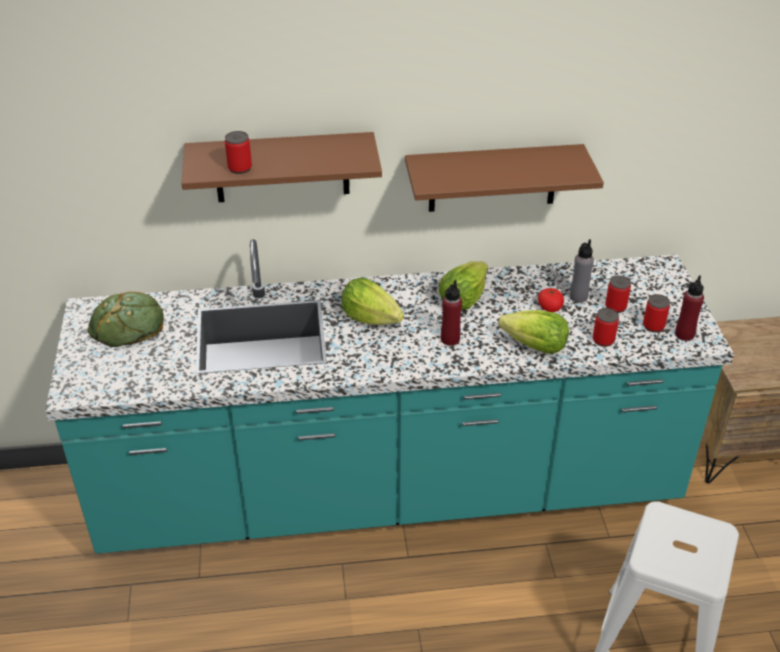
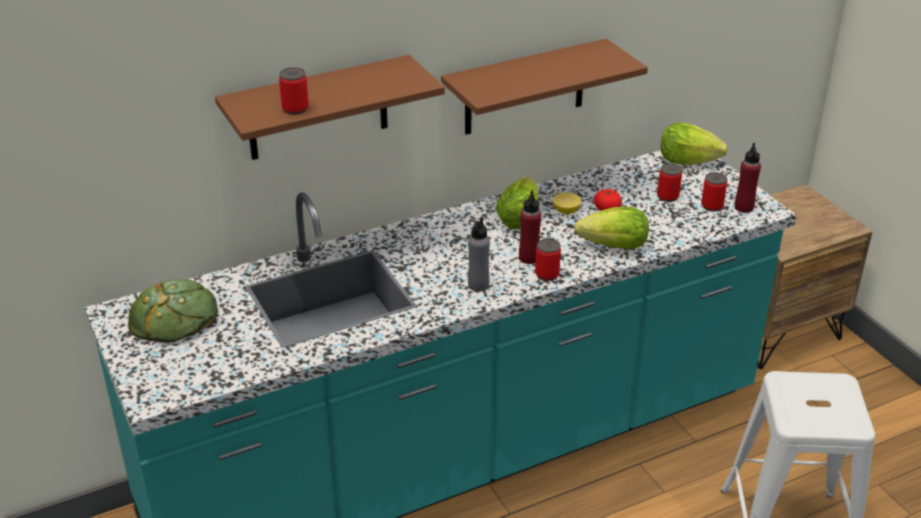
camera: 20 degrees left, 5 degrees down
(370, 318) = (436, 255): lettuce -> lettuce (687, 161)
(510, 300) = (566, 211): none -> lemon
(578, 297) = (628, 195): grey bottle -> grey bottle (478, 285)
(603, 340) = (674, 227): can -> can (547, 274)

